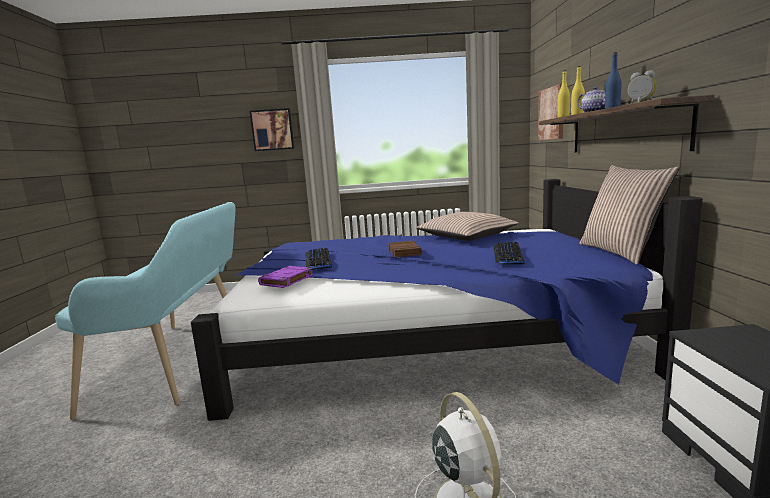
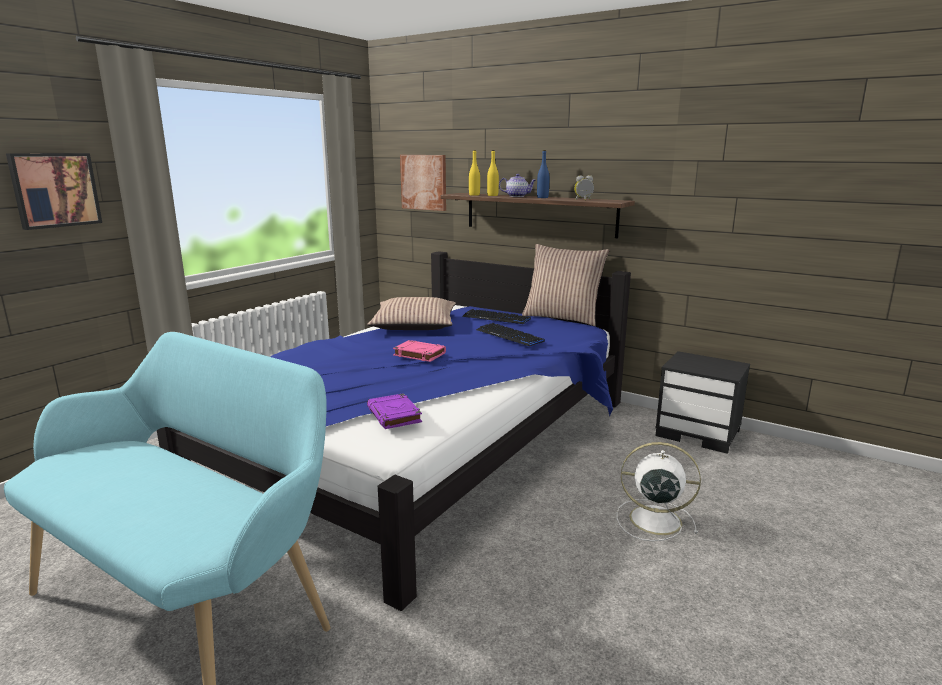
camera: 55 degrees left, 5 degrees up
(318, 260) = (355, 386): keyboard -> keyboard (496, 318)
(404, 252) = (419, 354): brown book -> pink book

